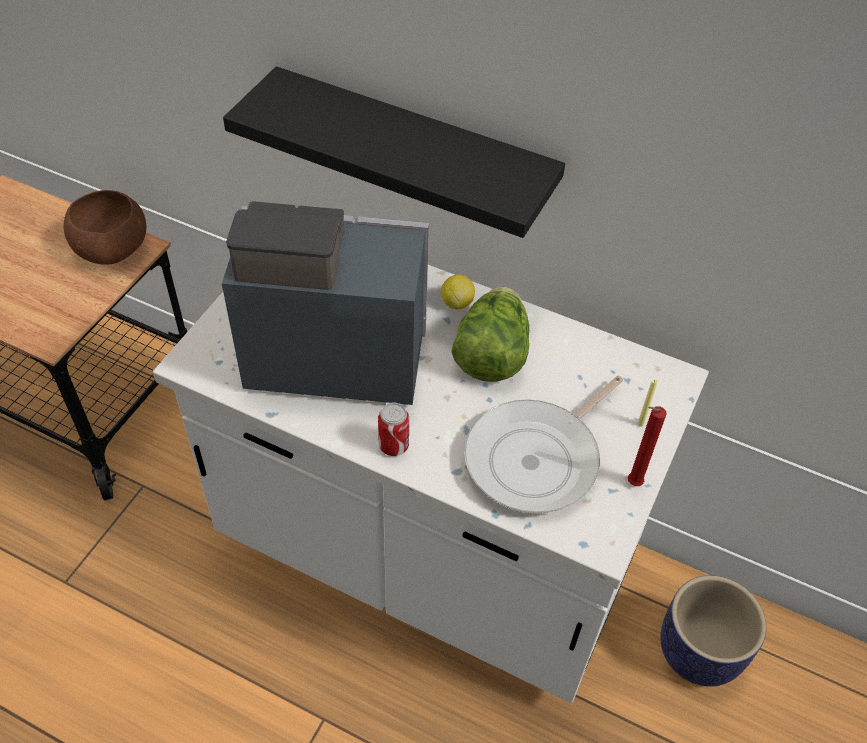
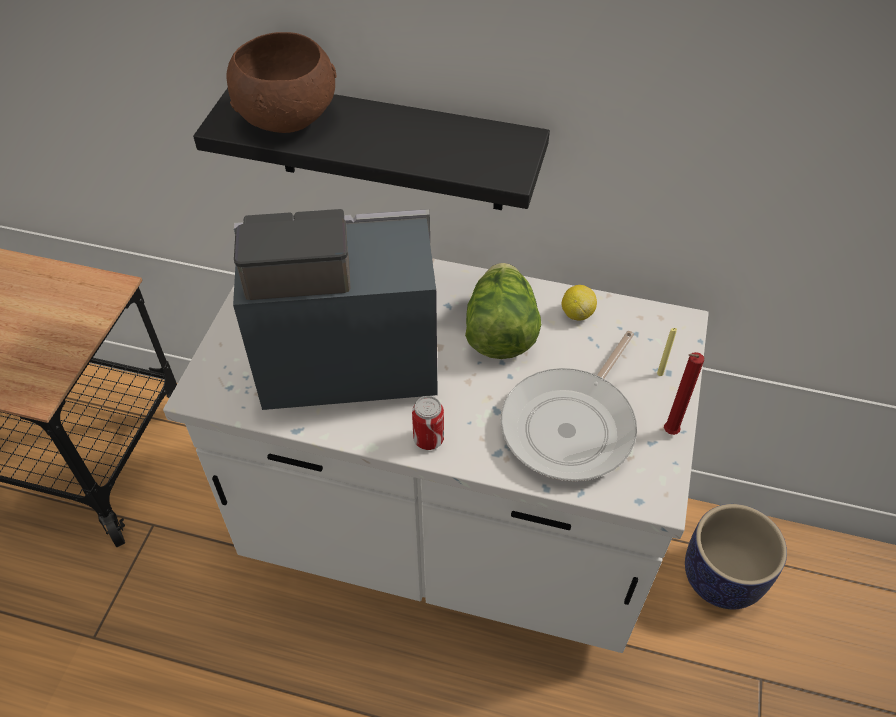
camera: 10 degrees left, 0 degrees up
(113, 249) = (84, 294): brown bowl -> brown bowl (288, 117)
(457, 303) = (453, 287): lemon -> lemon (577, 313)

